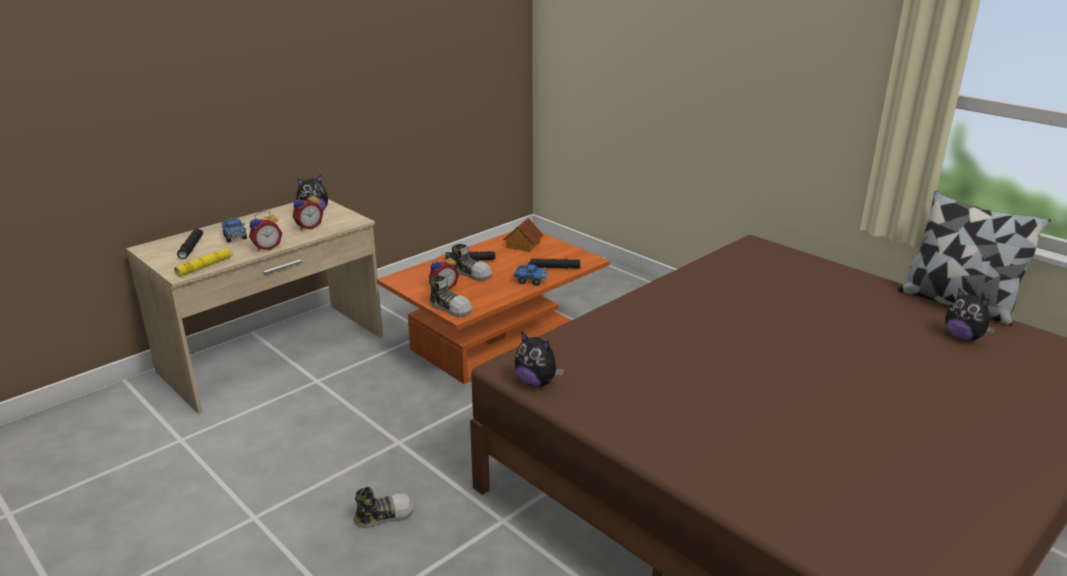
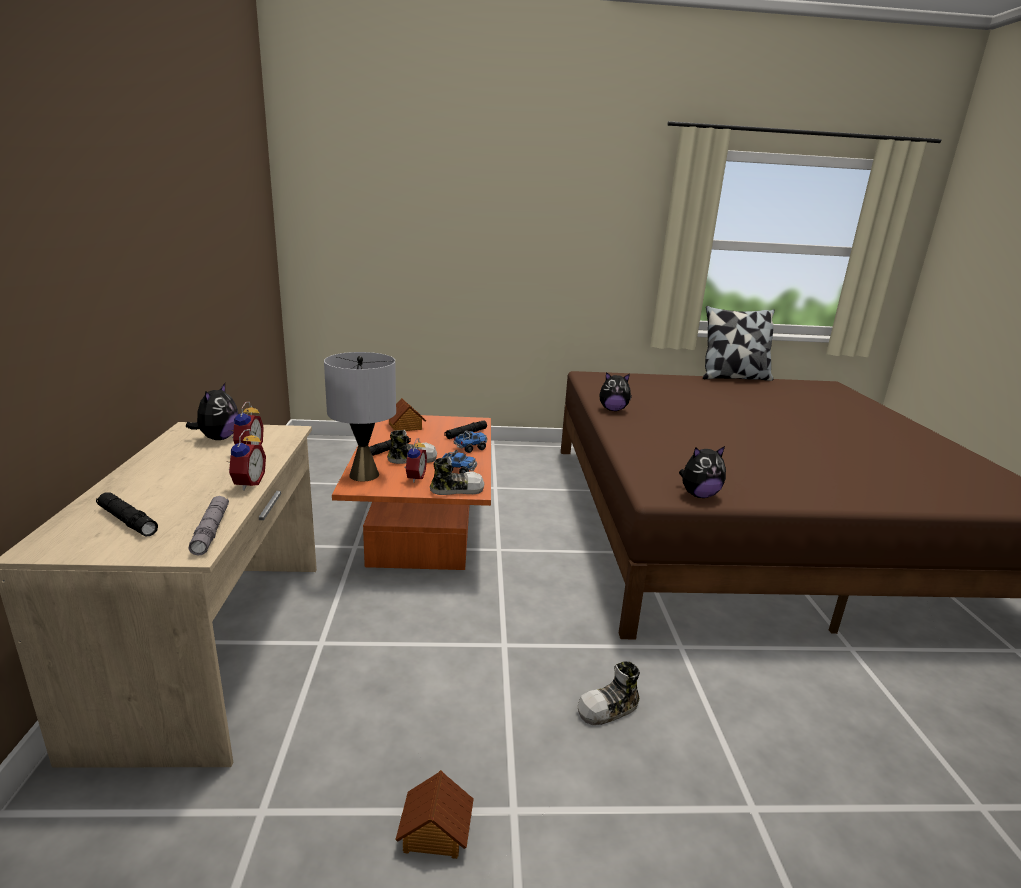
camera: 50 degrees left, 5 degrees down
(205, 267) = (211, 531): yellow flashlight -> grey flashlight
(214, 498) = (434, 832): none -> toy house
(235, 237) = (170, 489): toy truck -> toy truck (457, 471)
(383, 515) = (609, 709): shoe -> shoe turned 135 degrees counterclockwise
(418, 273) = (363, 475): none -> grey table lamp
(963, 337) = (773, 391): plush toy -> plush toy (613, 410)

